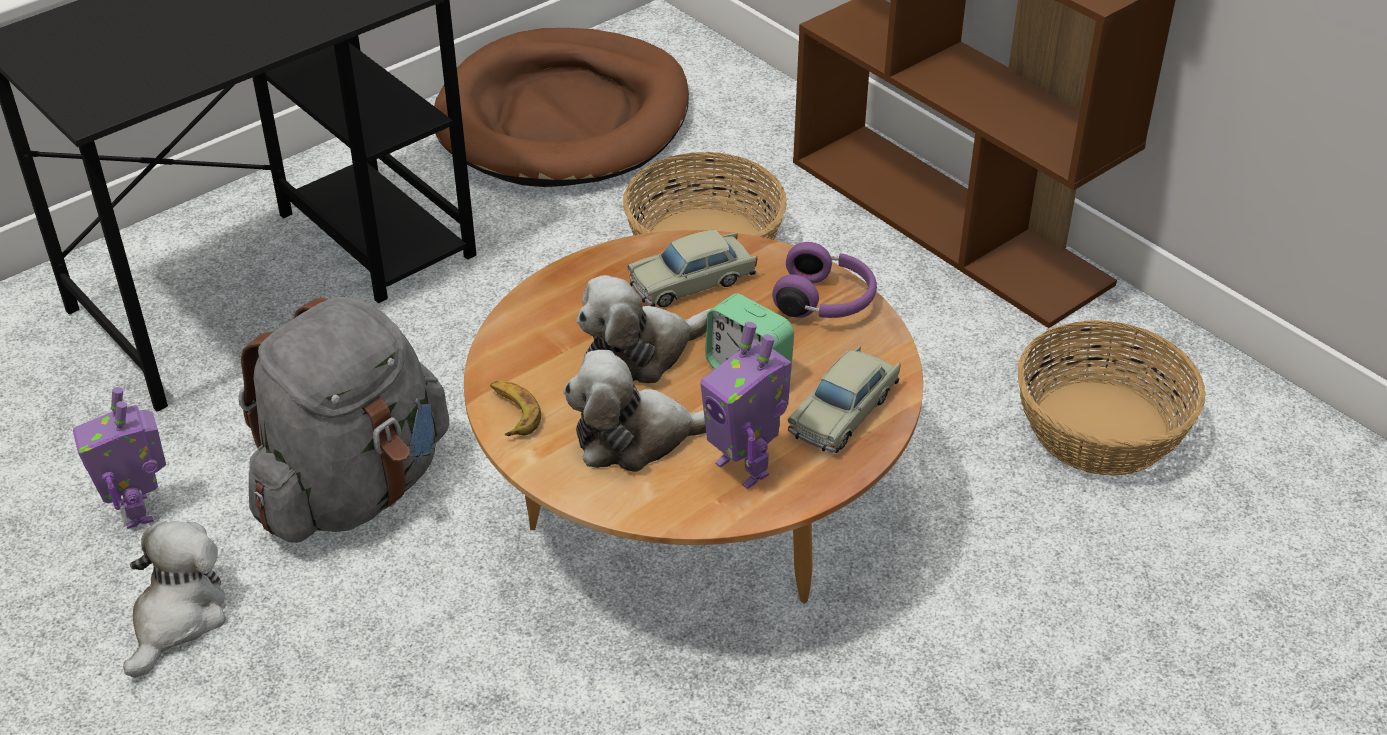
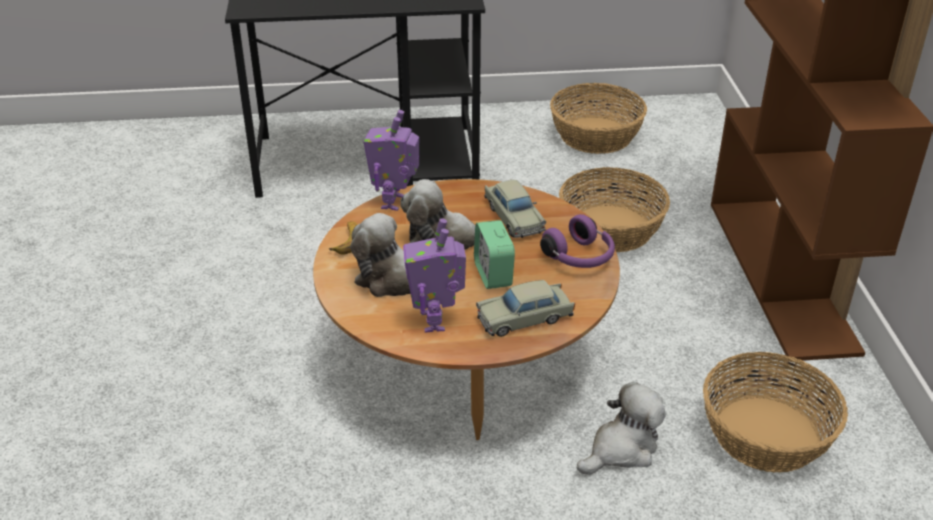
camera: 35 degrees right, 5 degrees down
(140, 510) = (204, 238): toy robot -> toy robot (394, 202)
(178, 618) = (171, 293): plush toy -> plush toy (622, 449)
(355, 489) = (306, 271): grey backpack -> none
(564, 118) = (596, 135): brown dog bed -> basket
(692, 282) = (514, 217): beige toy car -> beige toy car turned 120 degrees counterclockwise

